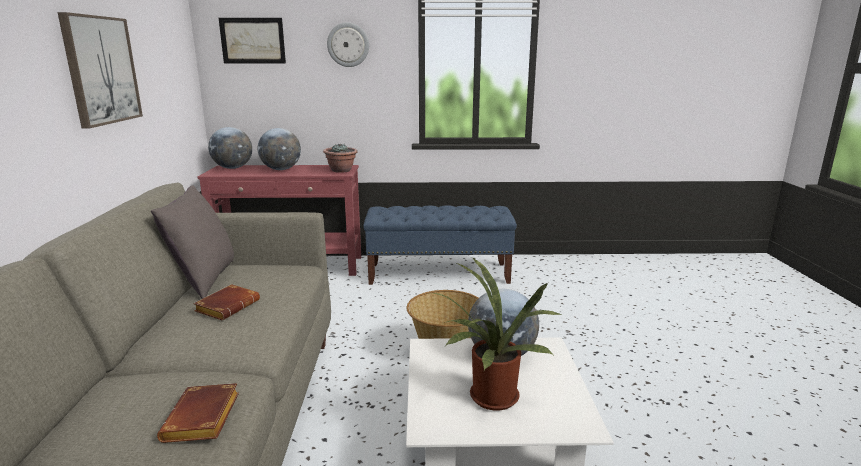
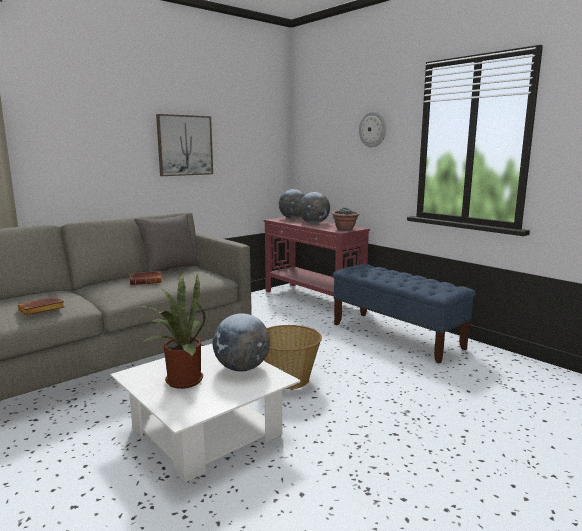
camera: 50 degrees right, 5 degrees down
(252, 40) = (318, 128): picture -> none

